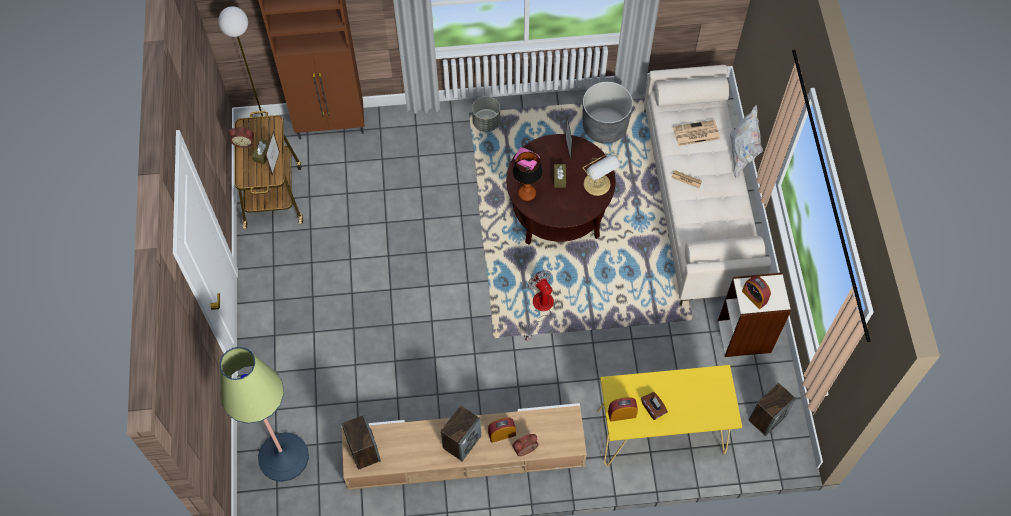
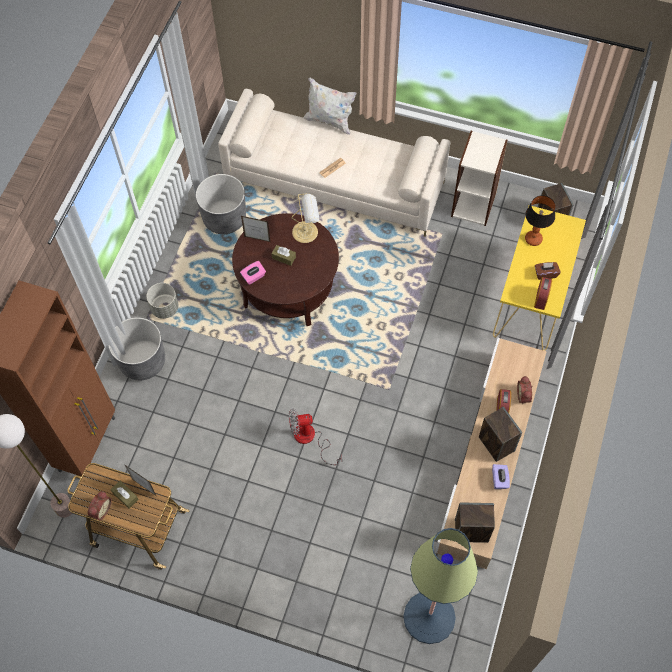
camera: 65 degrees left, 0 degrees up
(426, 129) = (142, 361): none -> grey planter
(426, 458) = (499, 480): none -> purple tissue box
(527, 194) = (286, 289): table lamp -> table lamp (533, 239)
(540, 309) = (378, 341): fan -> fan (310, 439)
(695, 133) = (292, 143): newspaper -> none
(754, 297) = (484, 158): alarm clock -> none

